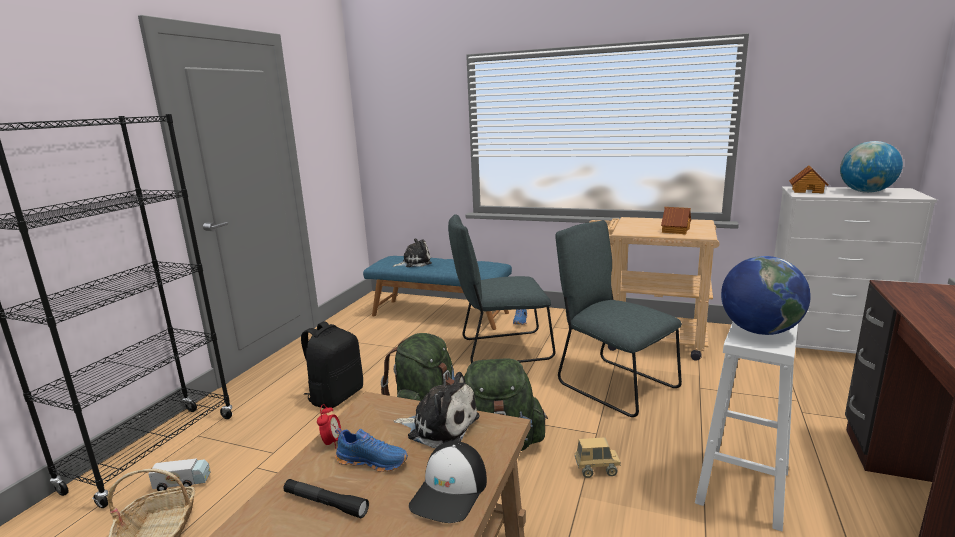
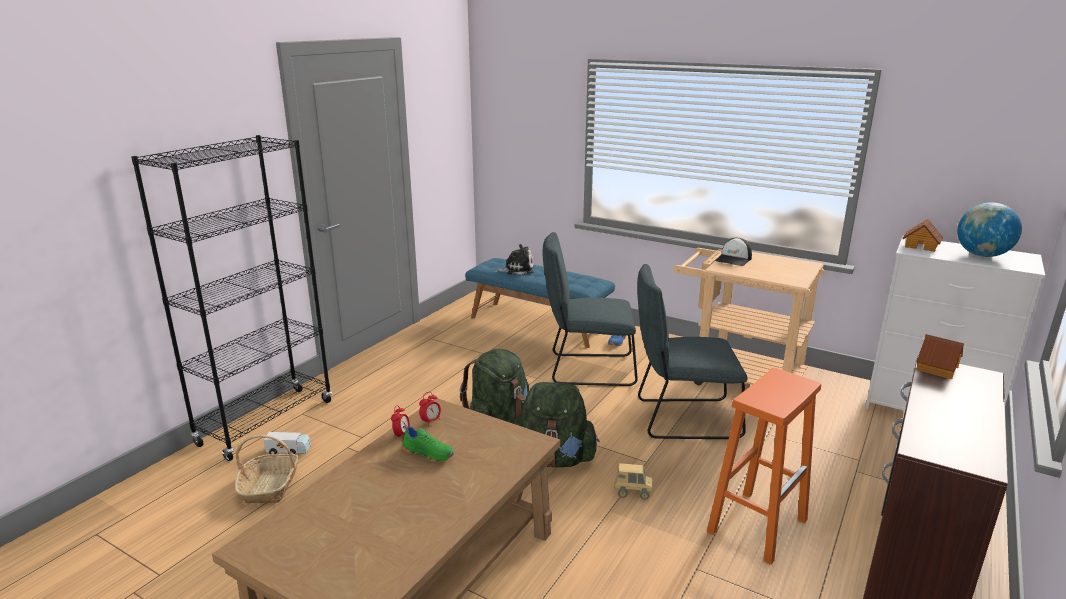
camera: 10 degrees right, 5 degrees up
(325, 503) = (389, 477): black flashlight -> none
(336, 396) = (422, 395): black backpack -> none
(365, 420) = (431, 421): none -> alarm clock
(373, 461) = (429, 453): blue shoe -> green shoe
(440, 426) = (487, 435): plush toy -> none
(450, 491) = (479, 483): cap -> cap (734, 259)
(612, 384) = (682, 419): grey chair -> grey chair turned 60 degrees counterclockwise
(675, 230) = (771, 273): toy house -> toy house (936, 368)
(742, 485) = (758, 525): white stool -> orange stool
(759, 331) = (773, 392): globe -> none

